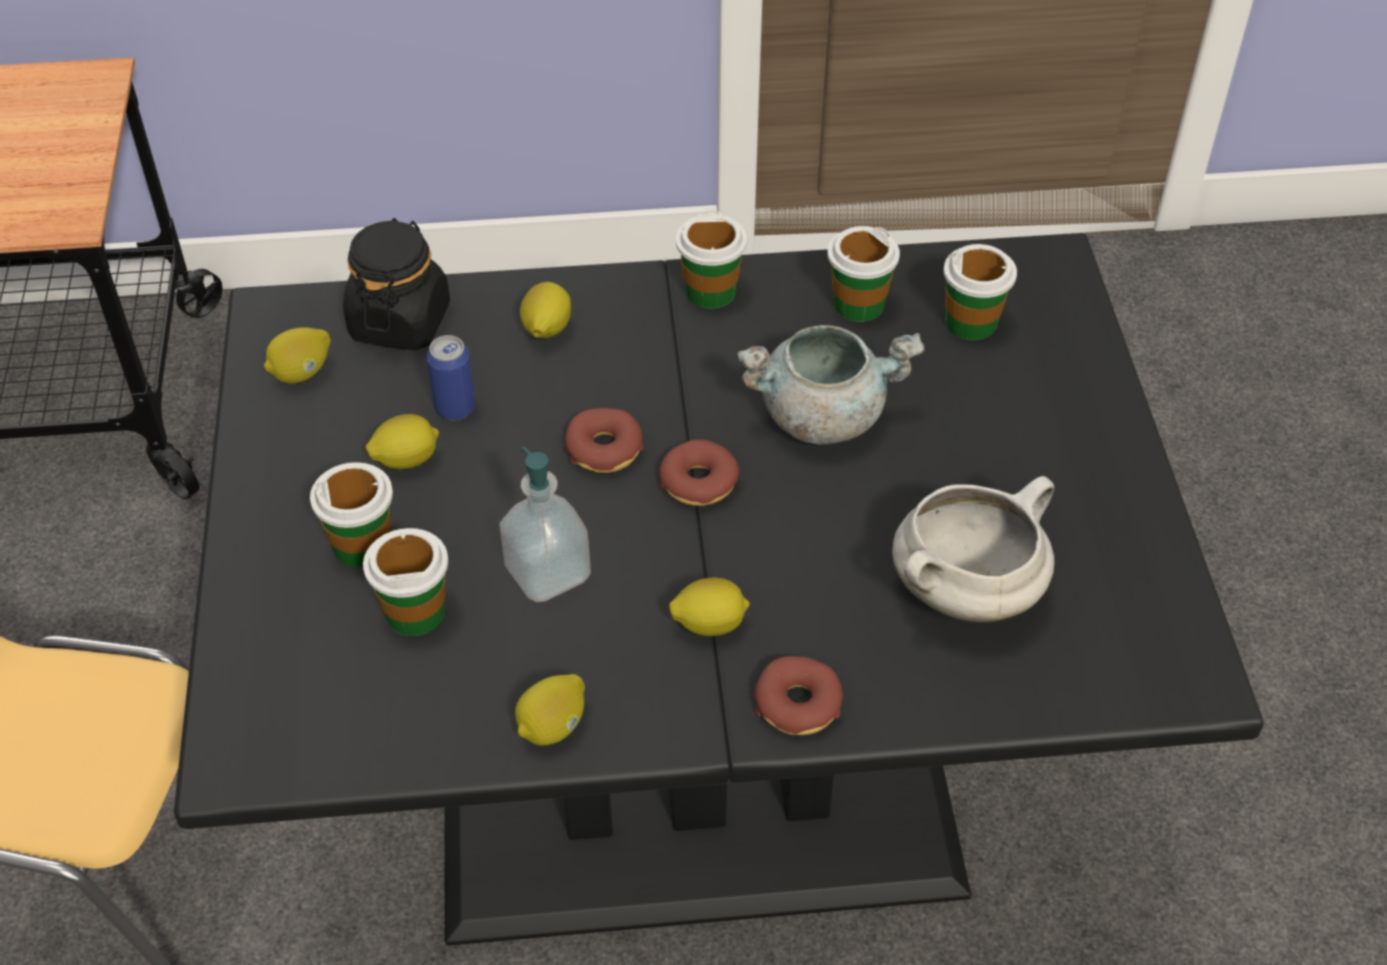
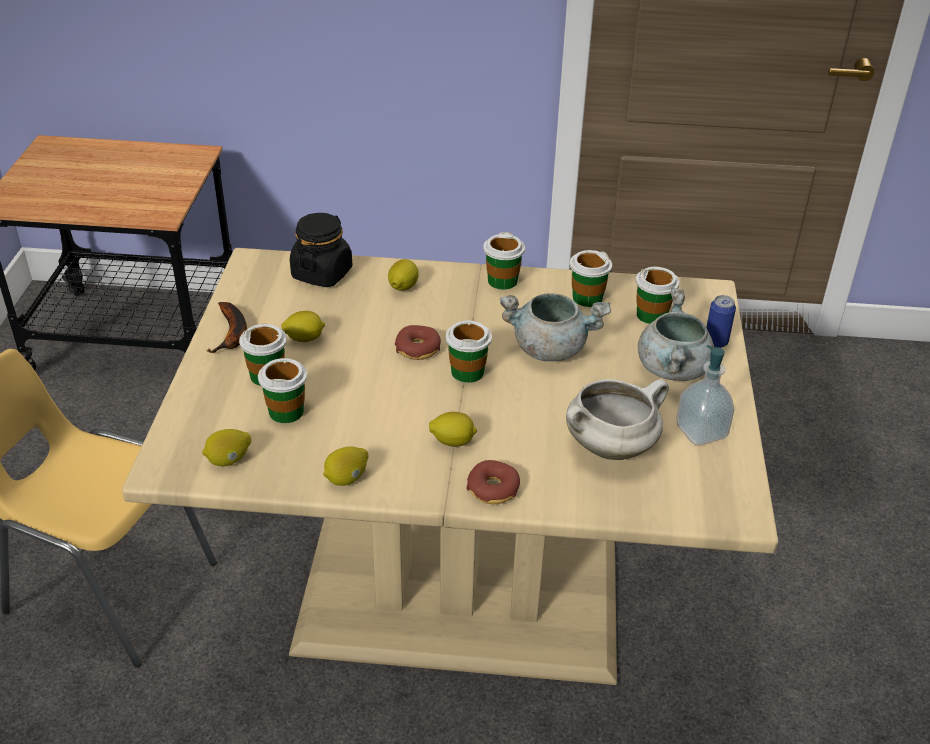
camera: 10 degrees right, 10 degrees down
(278, 469) = (232, 334): none -> banana
(302, 373) = (260, 290): lemon -> lemon (229, 460)
(455, 408) = (340, 318): can -> can (716, 342)
(548, 573) = (367, 403): soap dispenser -> soap dispenser (701, 431)
(693, 783) = (459, 591): black dining table -> beige dining table
(698, 482) = (467, 372): donut -> cup
(1031, 424) = (674, 370): none -> grey cooking pot

